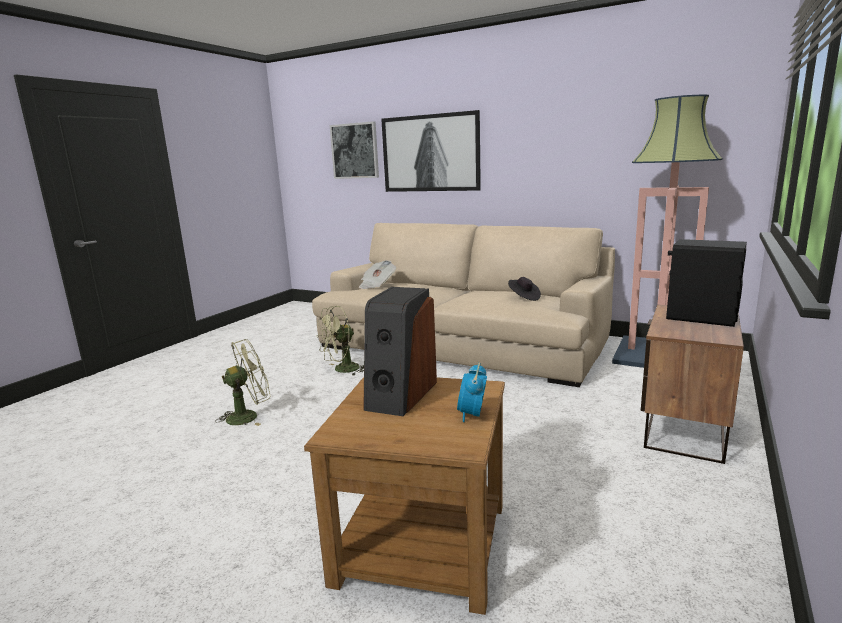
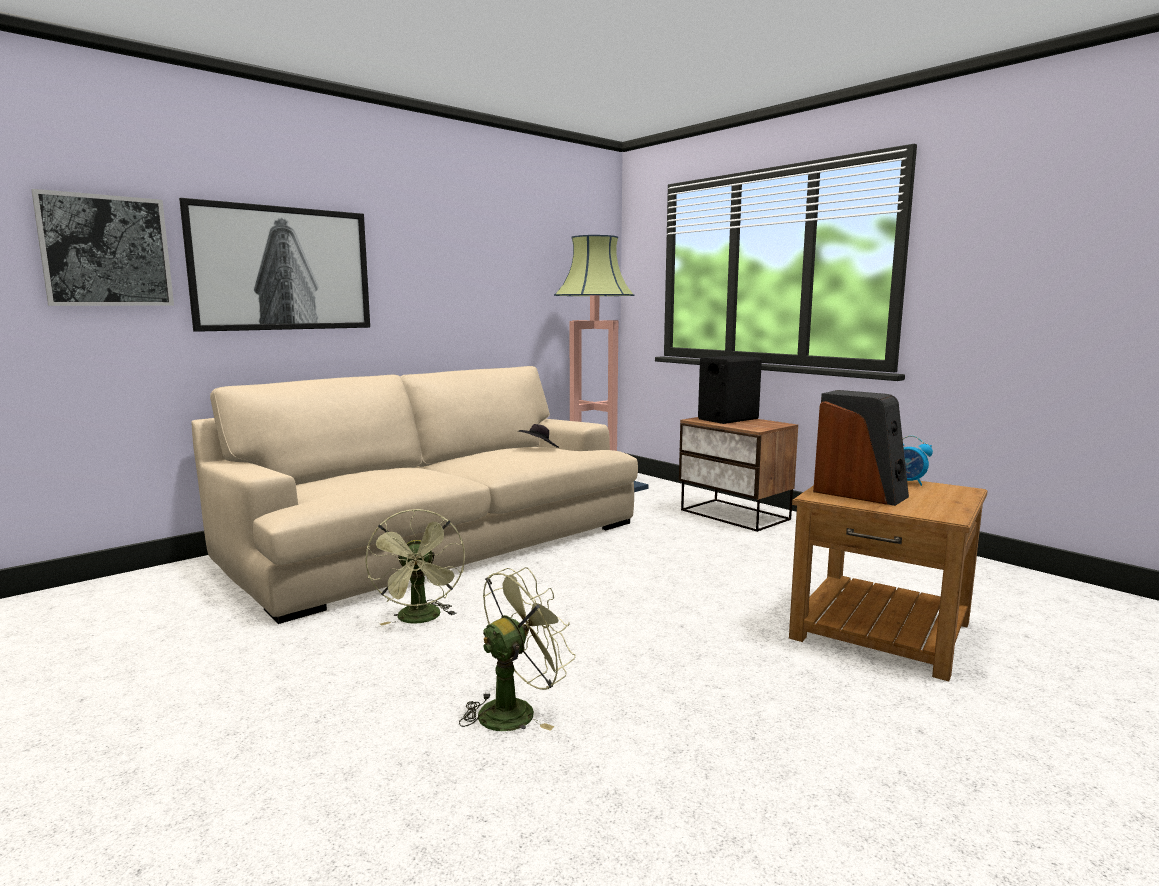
camera: 70 degrees left, 5 degrees down
(249, 416) = (516, 710): green fan -> green fan turned 60 degrees clockwise
(377, 285) = (337, 482): newspaper -> none

